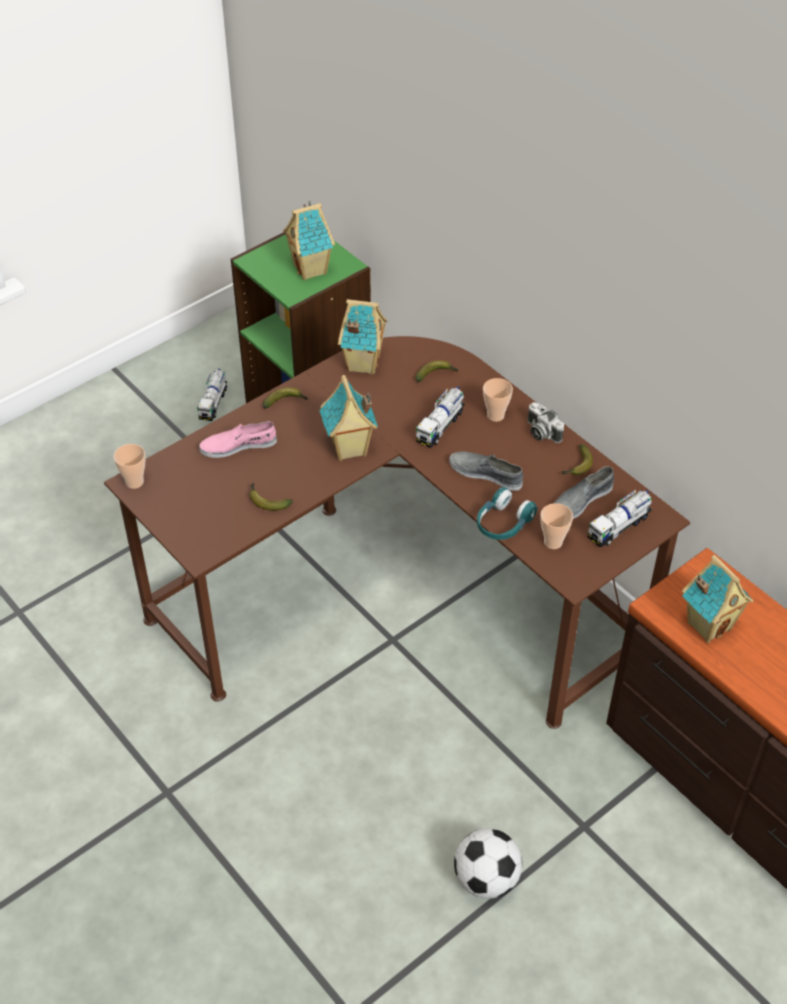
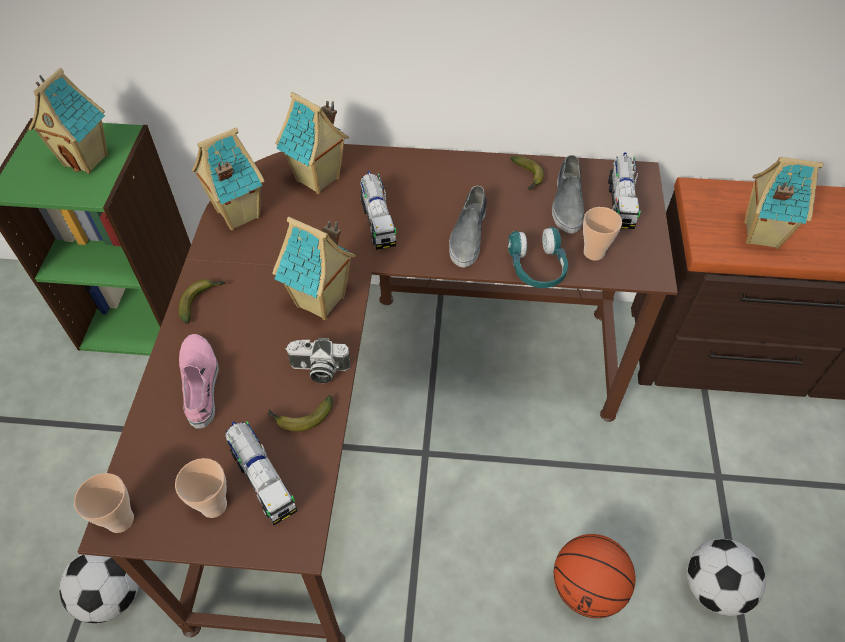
camera: 45 degrees left, 5 degrees up
(128, 567) = (112, 594): none -> football
(213, 403) = (42, 370): toy truck -> toy truck (262, 479)
(238, 445) = (200, 383): pink shoe -> pink shoe turned 135 degrees clockwise
(401, 802) = (587, 587): none -> basketball
(436, 374) = (318, 180): banana -> toy house
(486, 473) = (468, 235): grey shoe -> grey shoe turned 60 degrees counterclockwise
(495, 415) = (412, 181): cup -> cup (213, 505)
(541, 432) = (465, 170): camera -> camera (319, 370)

